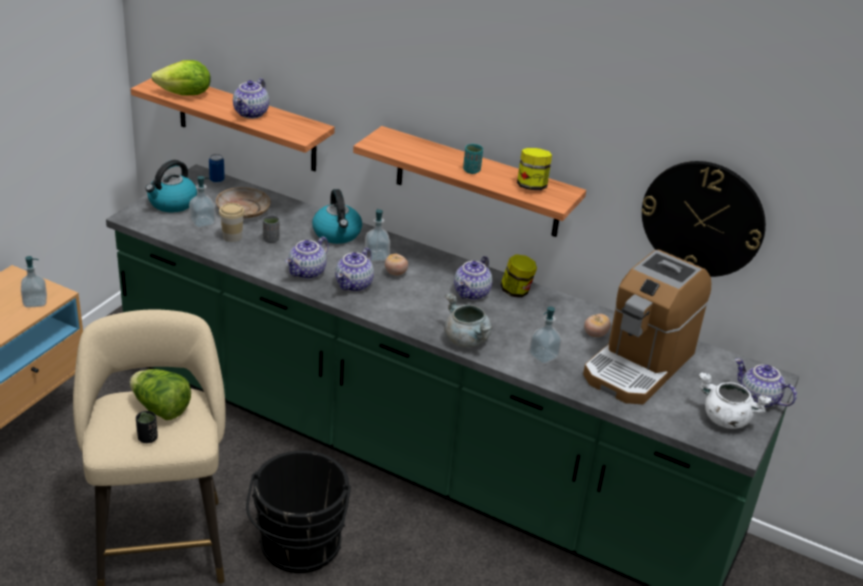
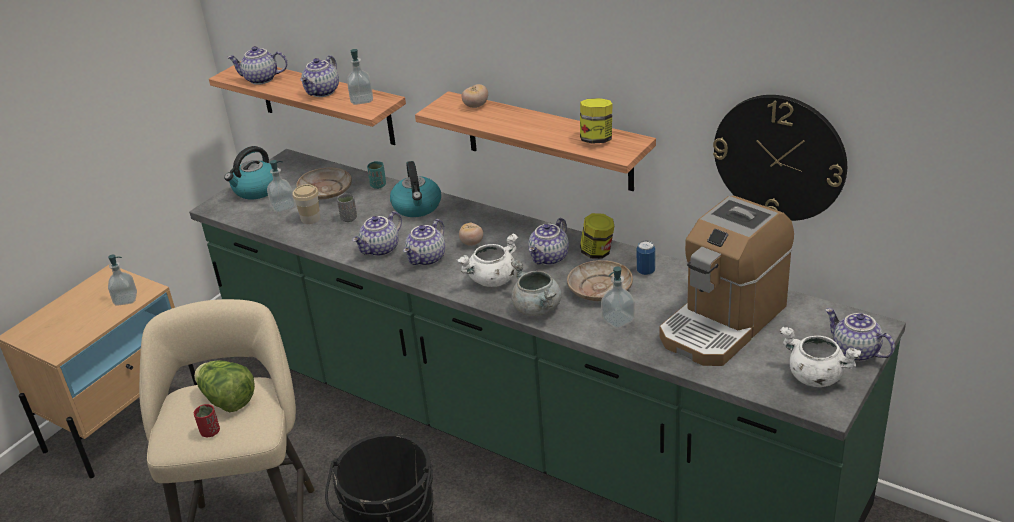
camera: 10 degrees right, 0 degrees up
(147, 438) = (210, 432): black cup -> red cup
(185, 95) = (260, 80): lettuce -> teapot
(217, 180) = (304, 163): can -> can (645, 271)
(376, 256) = (454, 227): soap dispenser -> soap dispenser (361, 100)
(420, 310) = (492, 280): none -> white cooking pot
(471, 170) = (534, 129): turquoise cup -> turquoise cup (378, 185)
(522, 326) = (599, 289): none -> beige plate
(595, 334) = (678, 292): tomato -> tomato (475, 106)

